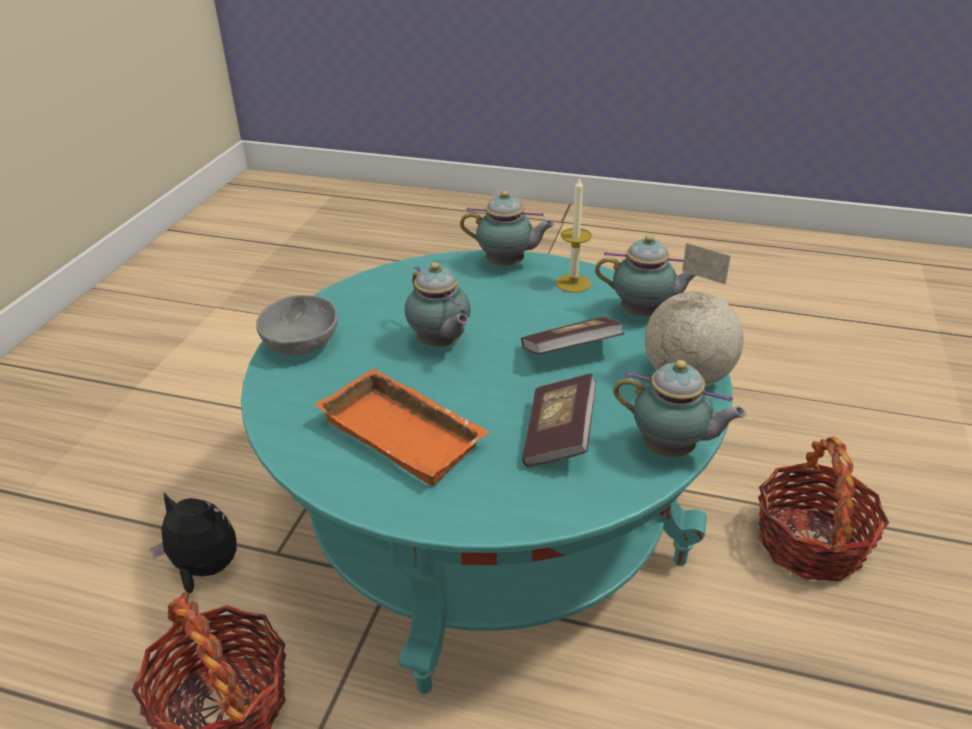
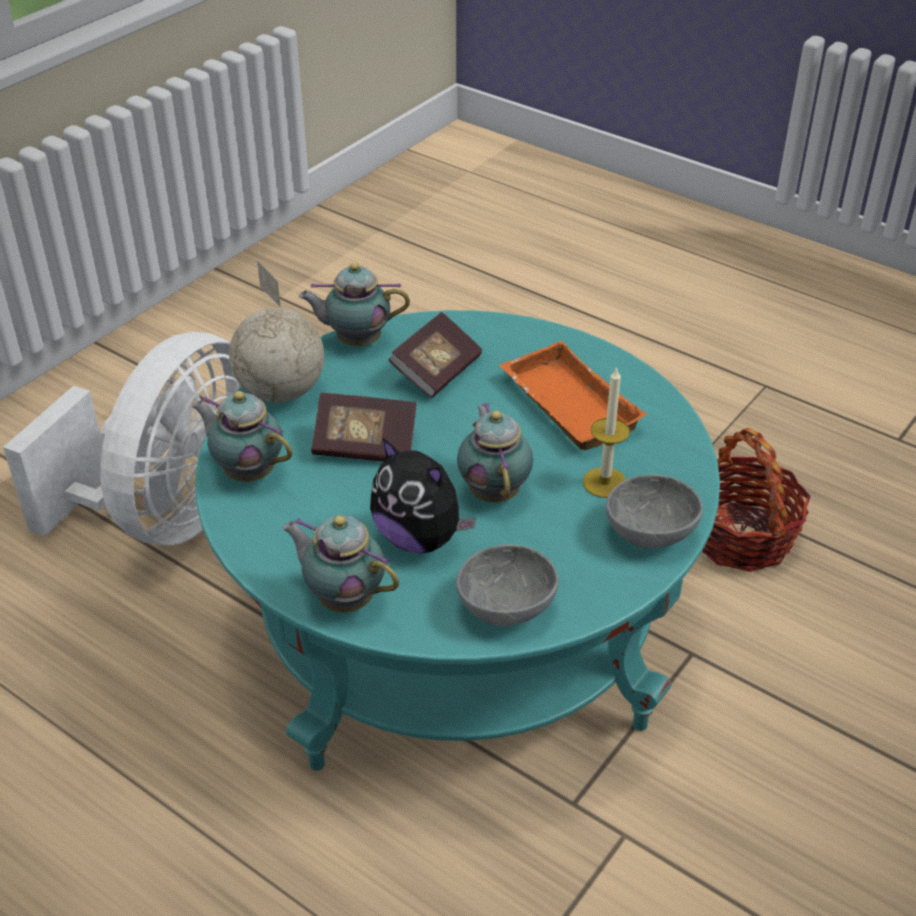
camera: 160 degrees left, 5 degrees up
(204, 569) = (770, 657): plush toy -> plush toy (419, 538)
(399, 282) = (504, 605): none -> grey bowl
(573, 283) = (285, 539): candle -> candle (604, 482)
(671, 450) = (355, 341): teapot -> teapot turned 45 degrees counterclockwise
(810, 543) = (170, 515): basket -> white fan

